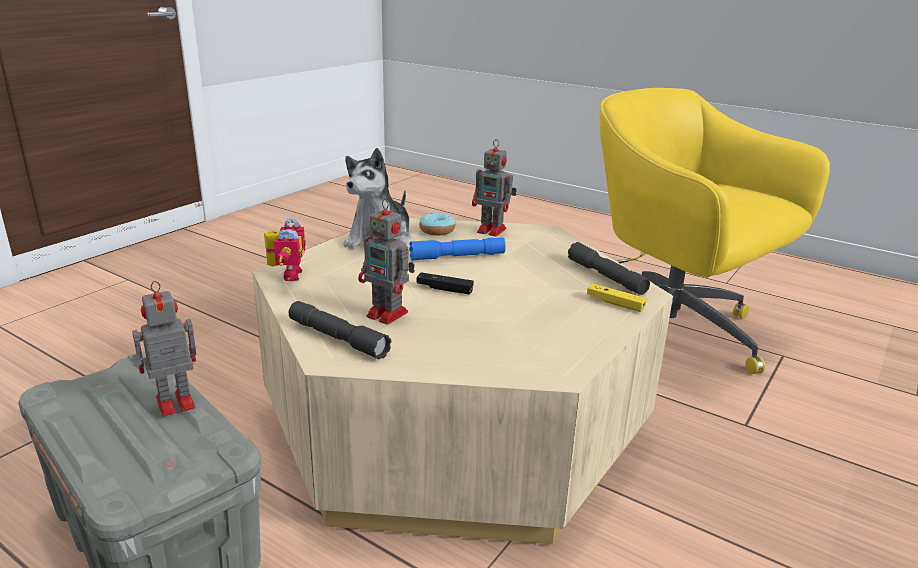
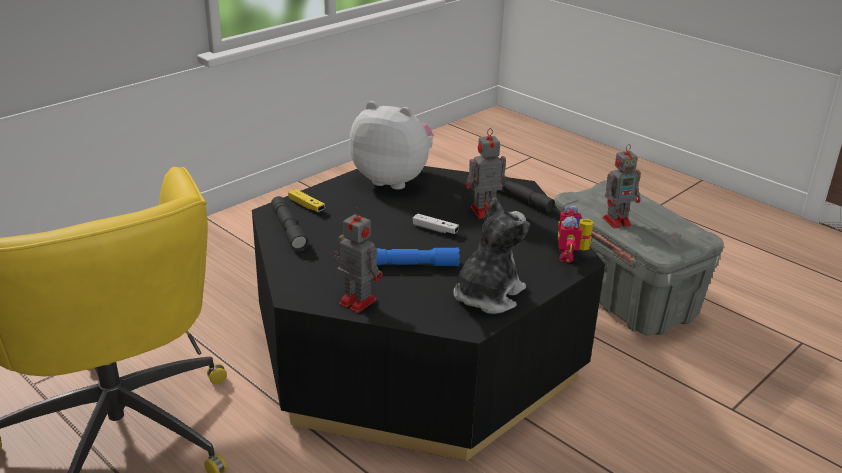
camera: 170 degrees left, 5 degrees up
(389, 315) = (482, 211): toy robot -> toy robot turned 60 degrees counterclockwise
(437, 230) = (421, 307): donut -> none
(444, 289) = (435, 229): black game controller -> white game controller
(455, 420) = (416, 351): beige coffee table -> black coffee table
(531, 352) = (393, 179): none -> plush toy

